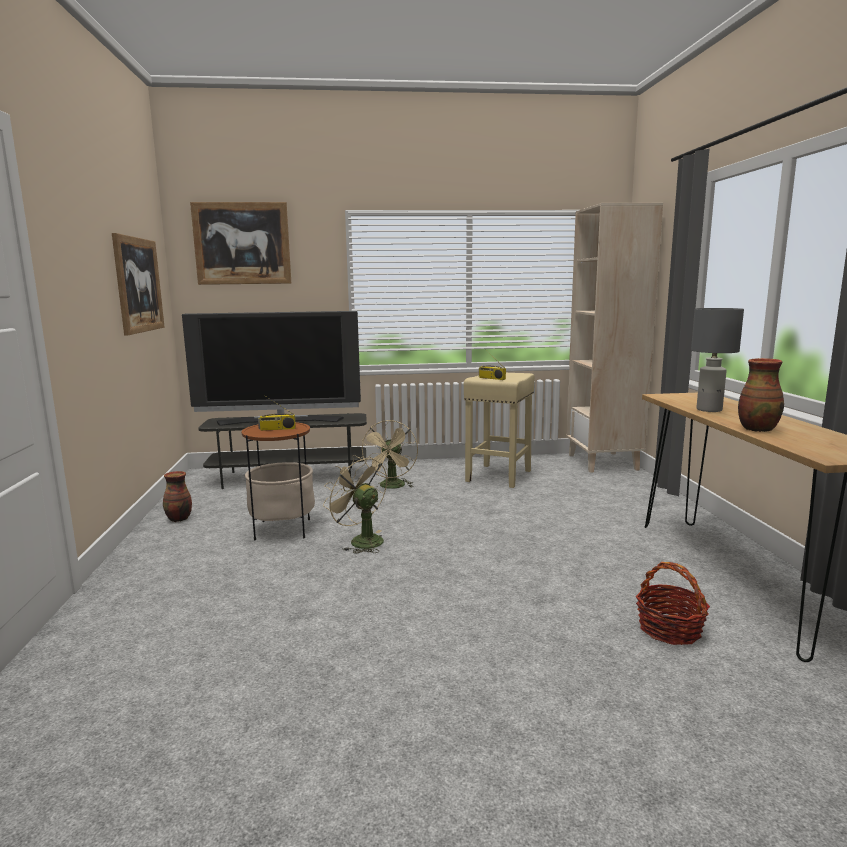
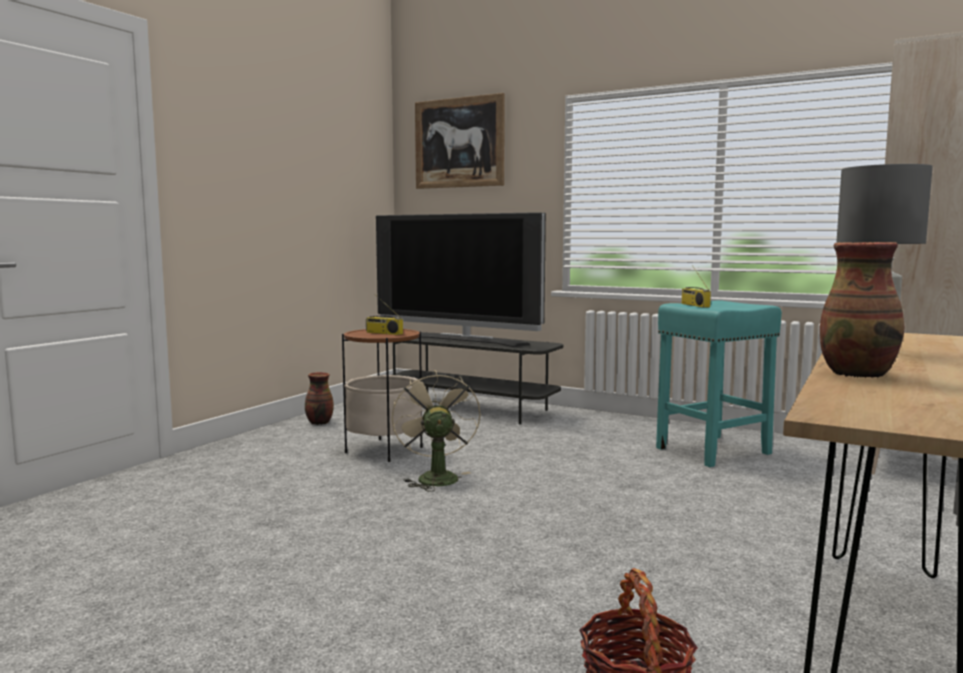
camera: 35 degrees right, 5 degrees down
(138, 285) = (332, 184): picture -> none
(392, 487) = (557, 436): beige fan -> none
(498, 476) = (712, 451): beige stool -> turquoise stool

